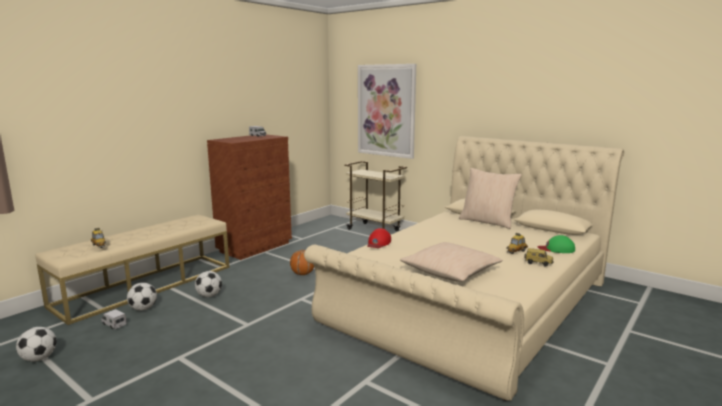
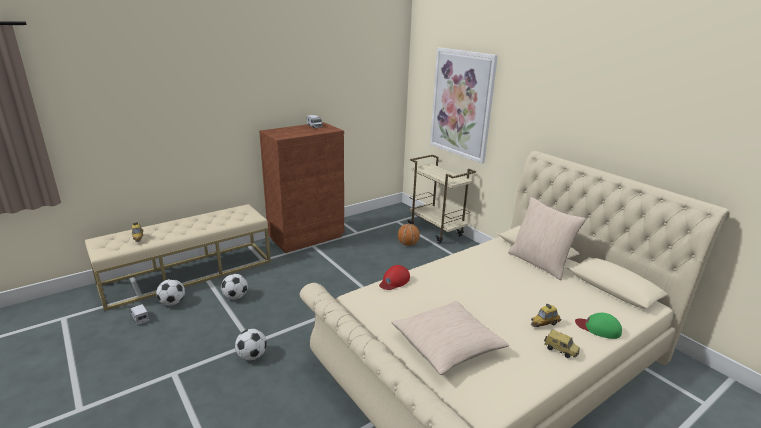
camera: 15 degrees right, 10 degrees up
(39, 358) = (65, 347): football -> football (252, 356)
(302, 274) = (334, 283): basketball -> basketball (408, 244)

